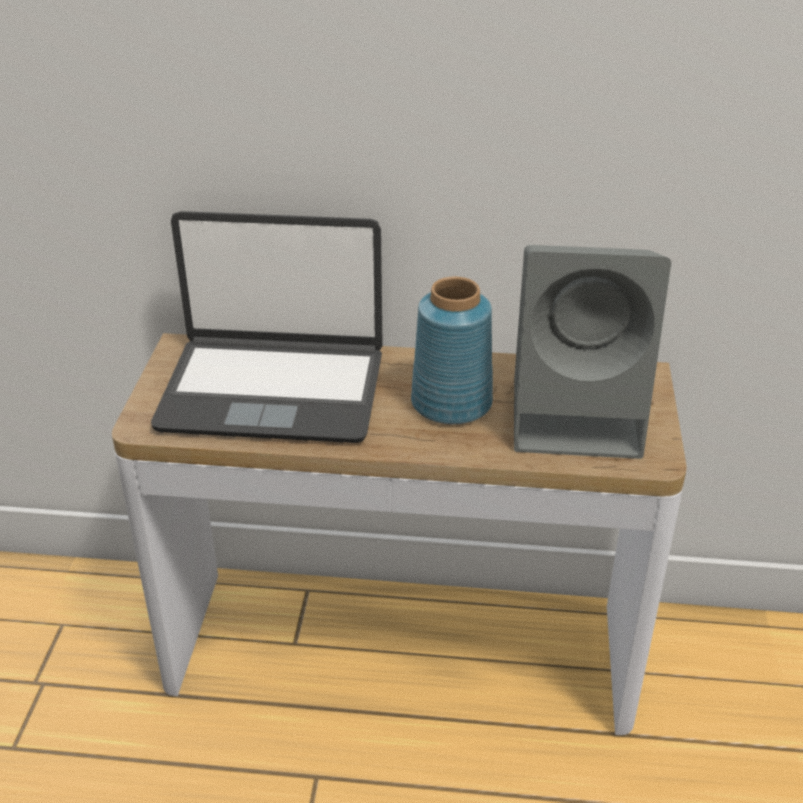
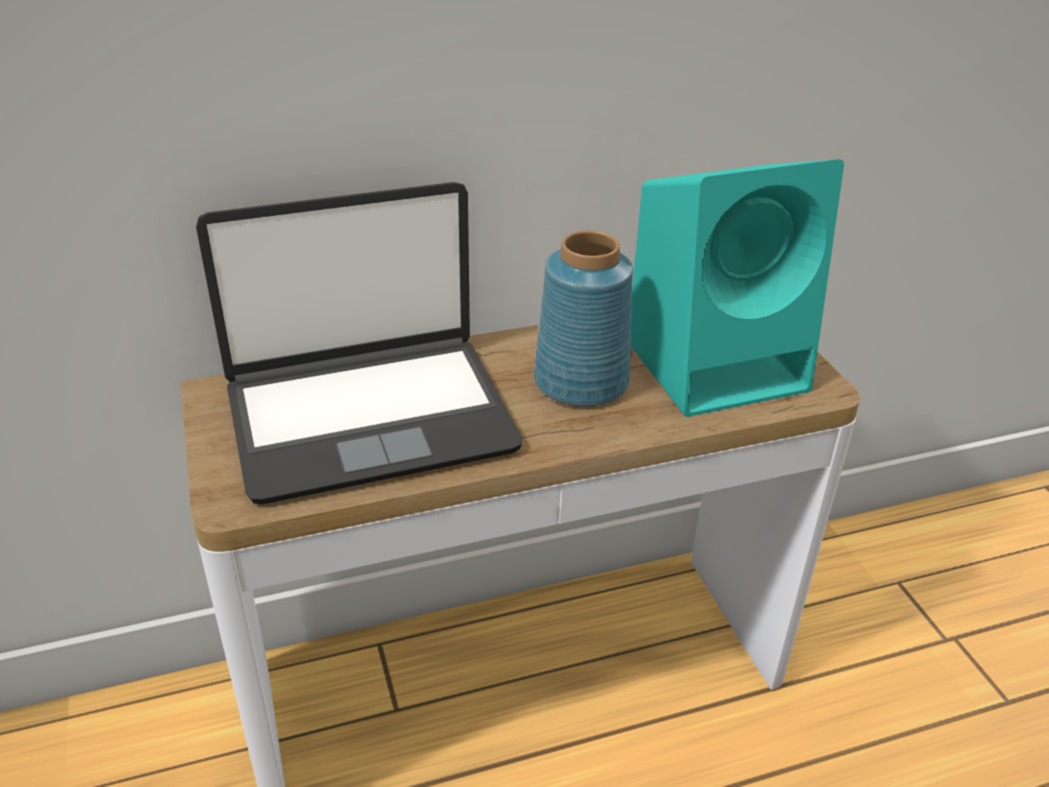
camera: 25 degrees left, 0 degrees up
(580, 417) = (719, 364): grey speaker -> turquoise speaker

